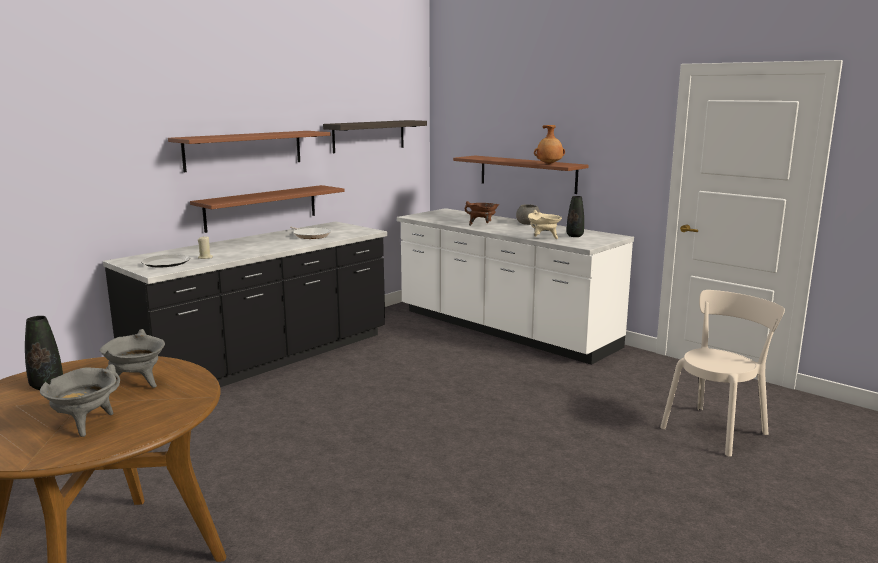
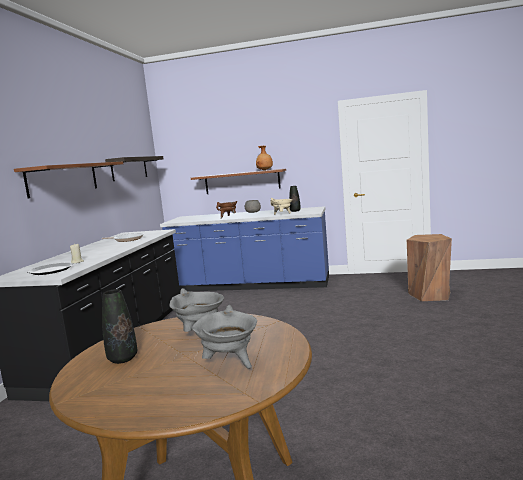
camera: 30 degrees left, 5 degrees down
(261, 208) = (79, 225): brown shelf -> none
(504, 329) = (251, 285): white counter -> blue counter
(716, 429) = (430, 295): beige chair -> brown stool

